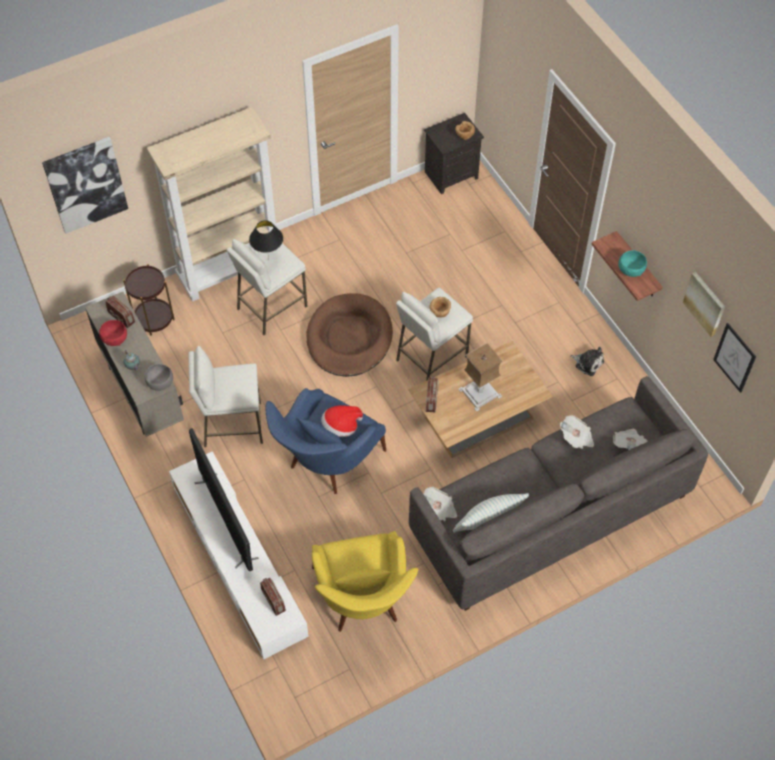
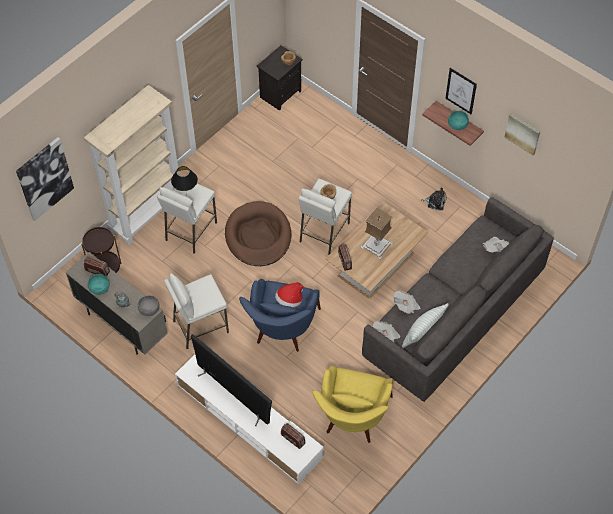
camera: 20 degrees left, 0 degrees up
(114, 339) = (99, 288): red bowl -> turquoise bowl
(363, 604) = (352, 422): yellow armchair -> yellow armchair turned 45 degrees clockwise
(576, 438) = (458, 255): newspaper -> newspaper (406, 306)
(734, 357) = (554, 165): picture -> picture (461, 91)

